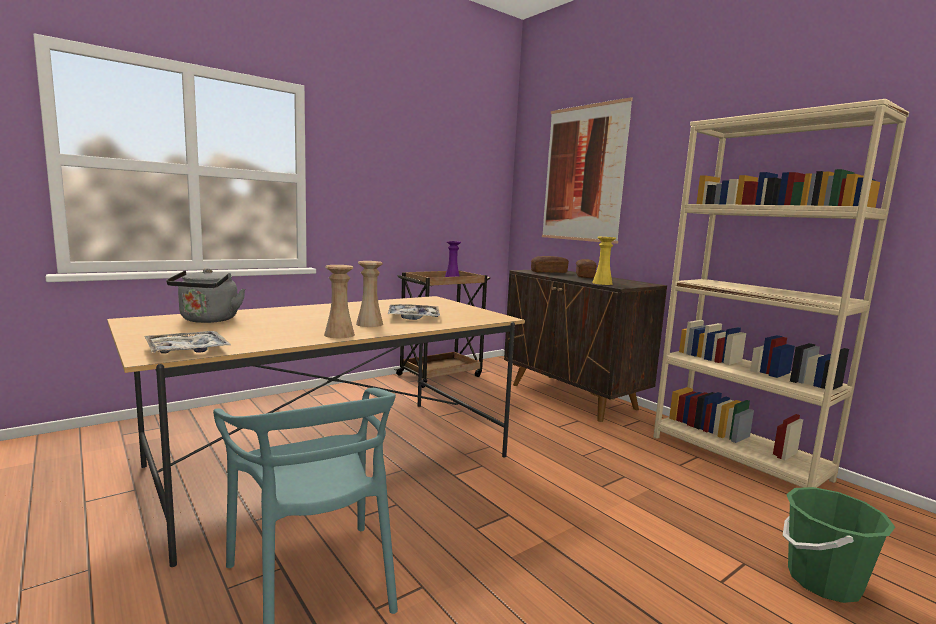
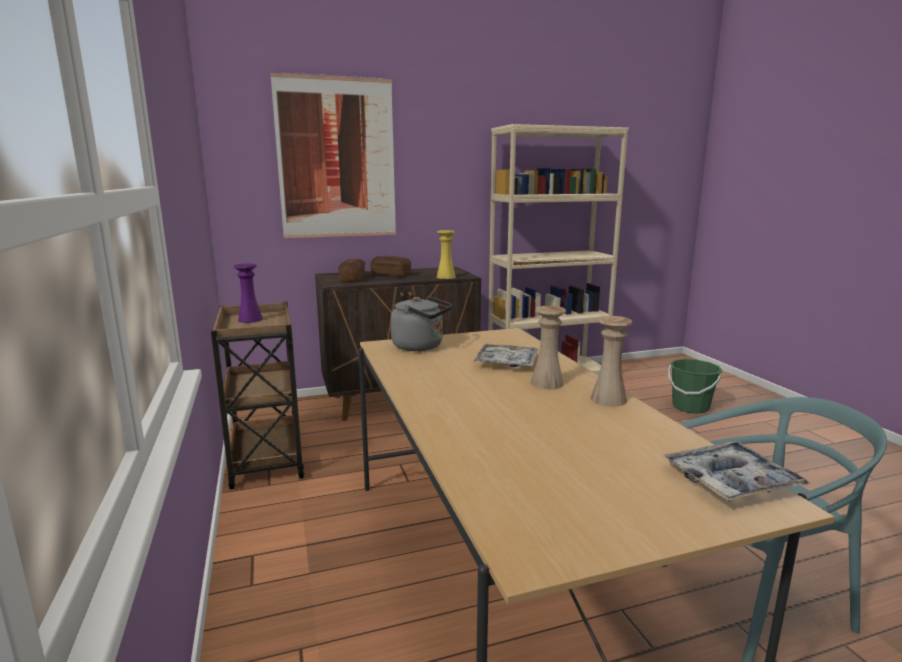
camera: 70 degrees left, 5 degrees up
(208, 320) = (527, 480): grey kettle -> grey kettle (421, 346)

